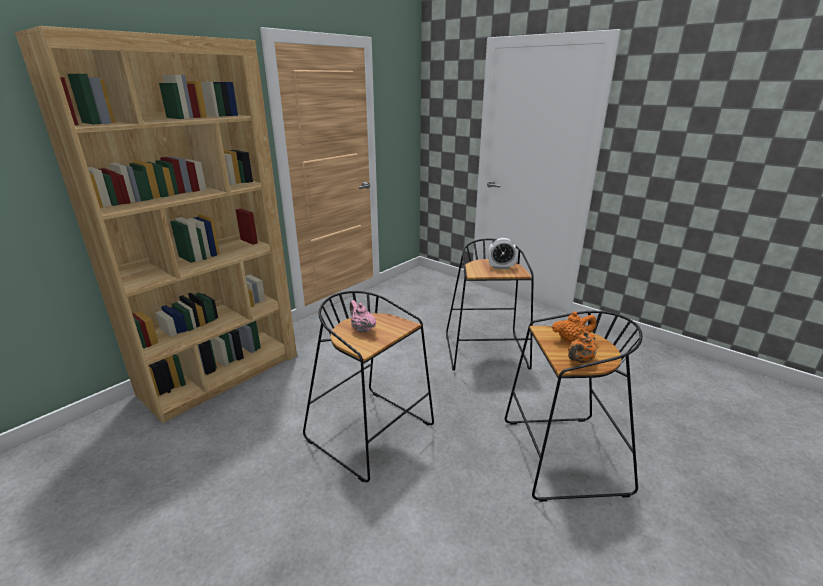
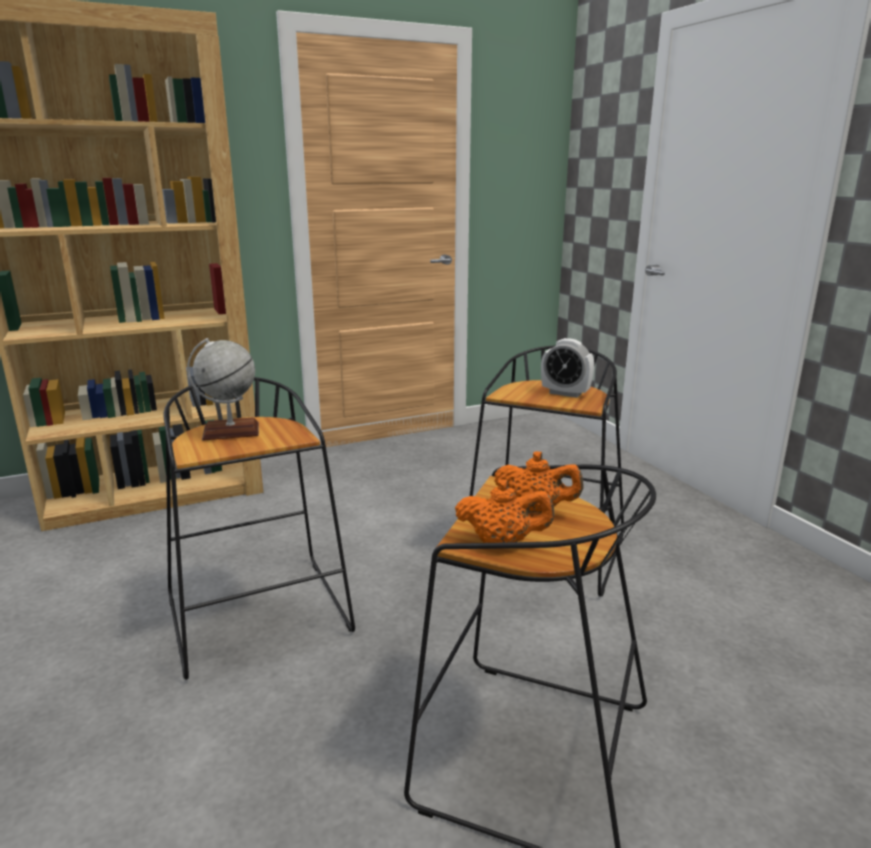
camera: 25 degrees right, 5 degrees down
(362, 329) = (231, 431): pink teapot -> globe
(579, 360) = (502, 542): orange teapot -> orange teapot turned 150 degrees counterclockwise

